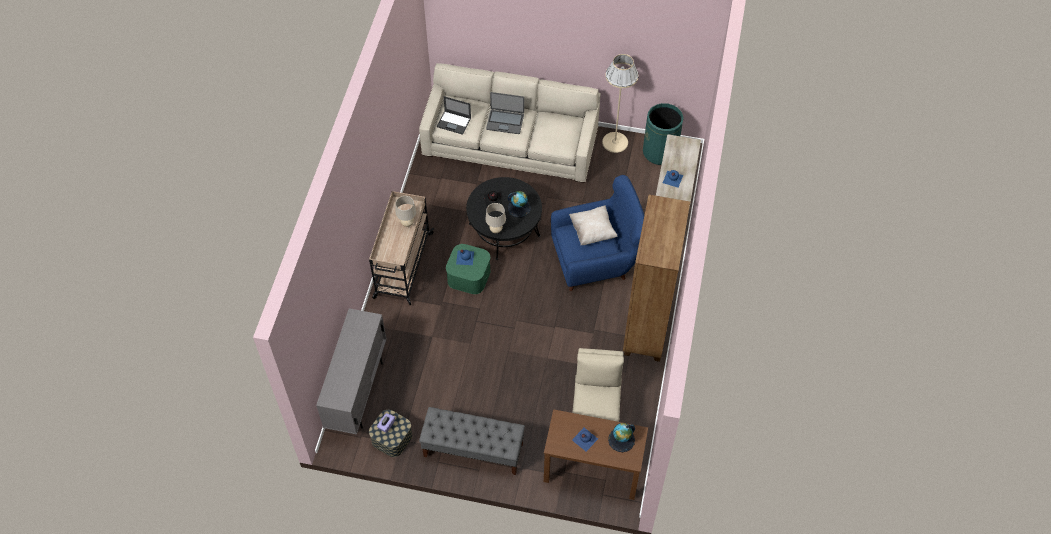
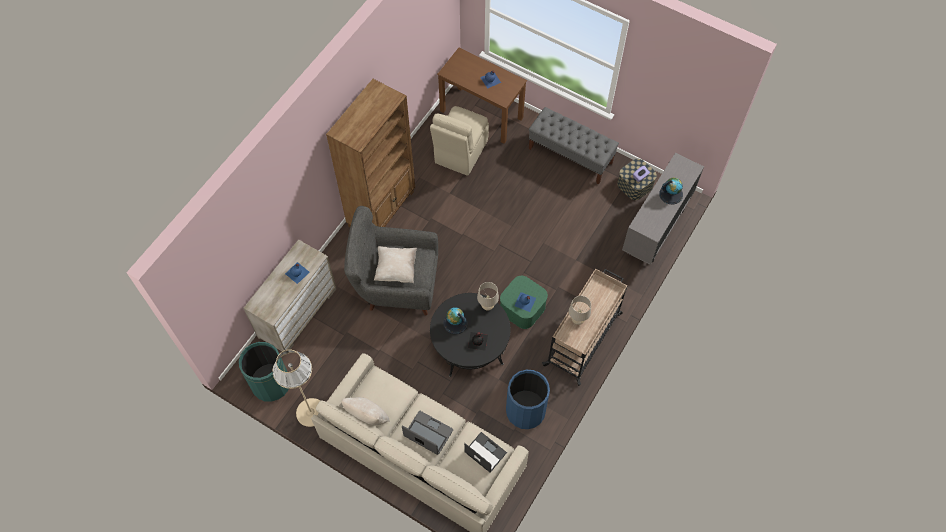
camera: 160 degrees left, 5 degrees up
(436, 194) = (525, 411): none -> blue trash can
(559, 118) = (367, 417): none -> beige pillow
(596, 260) = (396, 284): blue armchair -> grey armchair
(621, 440) = (462, 71): globe -> globe (671, 194)

